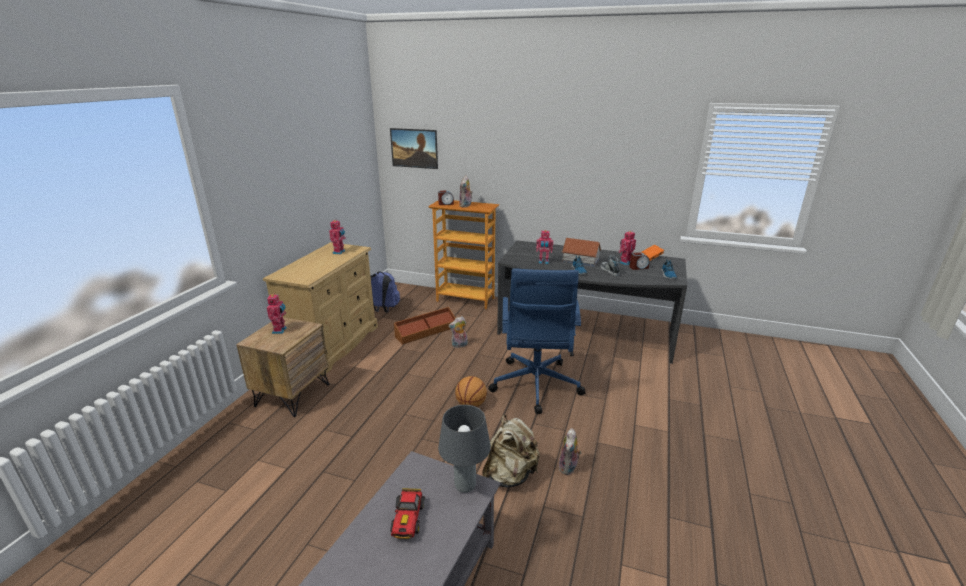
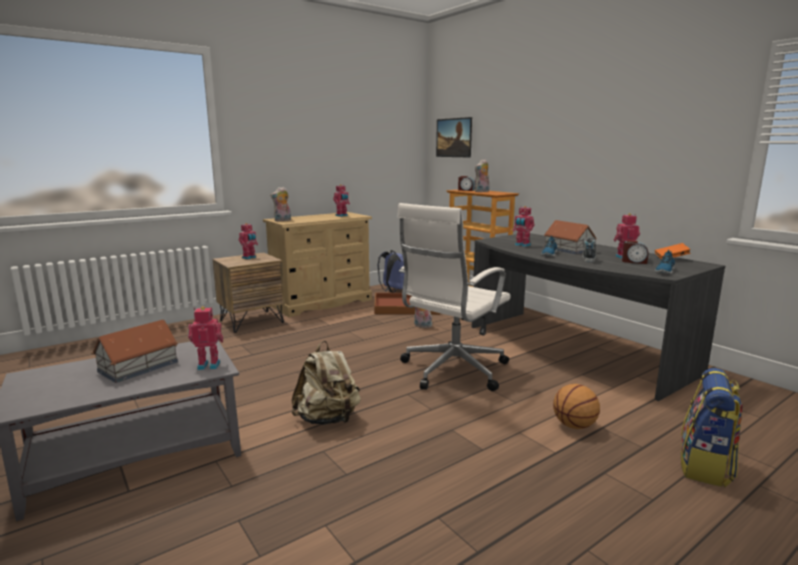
camera: 35 degrees right, 10 degrees down
(408, 520) = (139, 366): toy car -> toy house
(465, 487) = (209, 365): grey table lamp -> toy robot
(471, 405) = (370, 364): basketball -> basketball (574, 426)
(535, 386) = (452, 371): blue office chair -> white office chair
(569, 468) = (390, 436): plush toy -> plush toy (282, 220)
(737, 405) = (705, 466): none -> backpack

